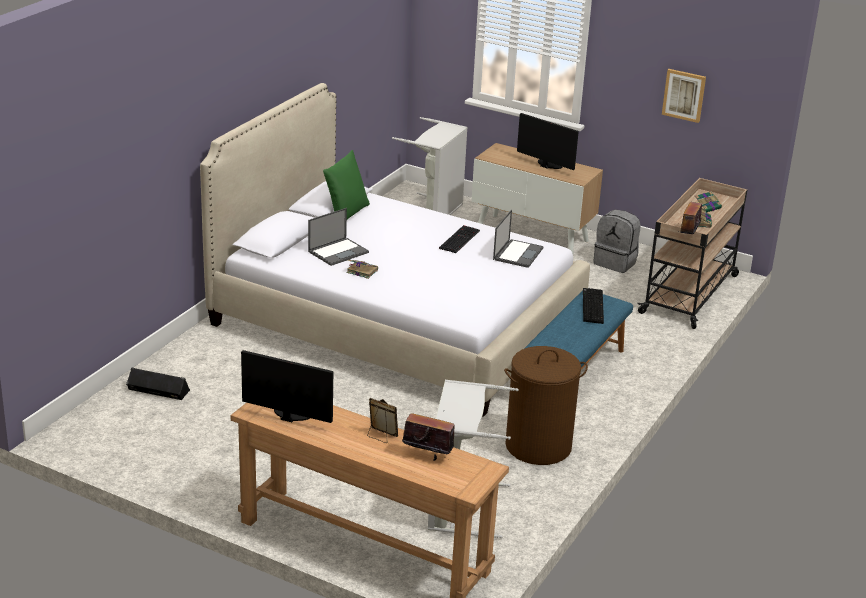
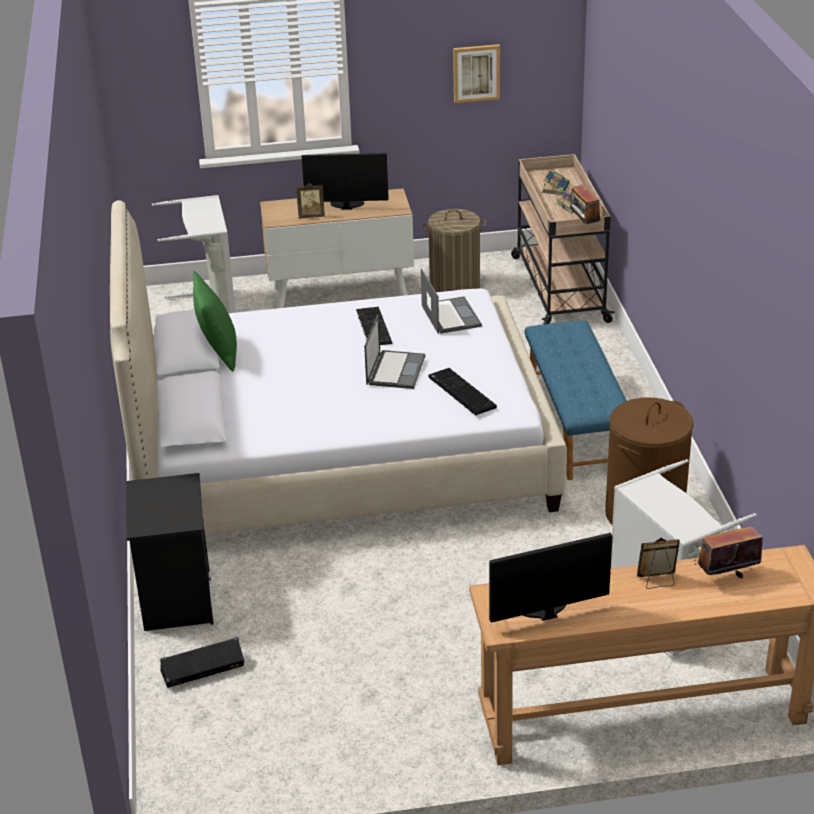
camera: 35 degrees left, 5 degrees up
(195, 350) = (176, 598): none -> black nightstand
(338, 252) = (276, 399): laptop -> laptop (395, 369)
(361, 271) = (332, 410): book -> none
(514, 162) = (311, 216): none -> picture frame
(591, 306) = (563, 340): keyboard -> keyboard (460, 392)
(615, 262) = (455, 286): grey backpack -> laundry basket

